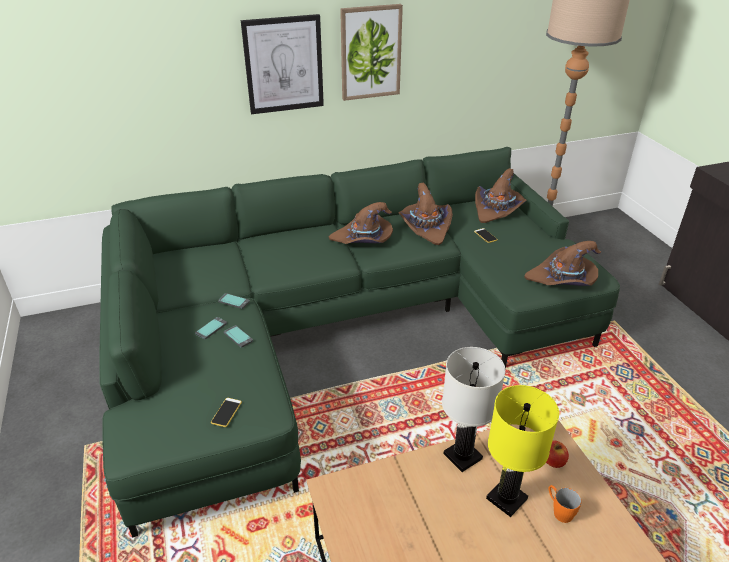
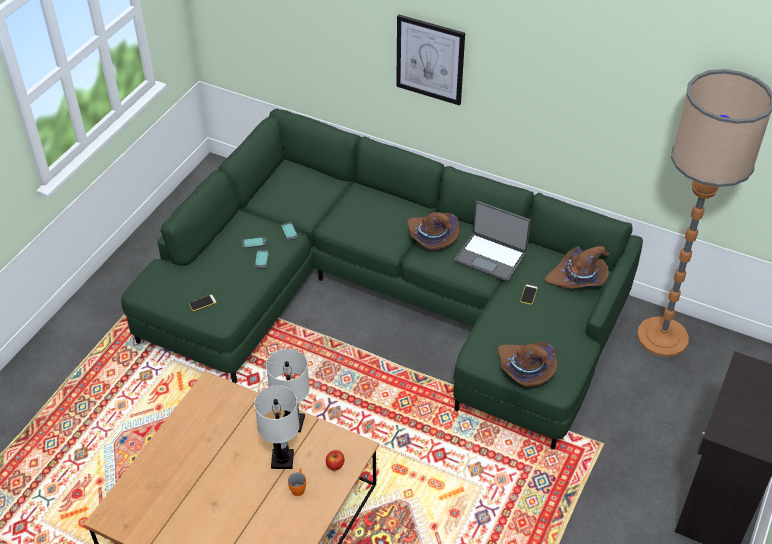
camera: 45 degrees right, 10 degrees up
(370, 52) = (510, 79): picture -> none
(426, 227) = (491, 257): brown hat -> laptop
(506, 499) = (282, 460): yellow table lamp -> white table lamp

